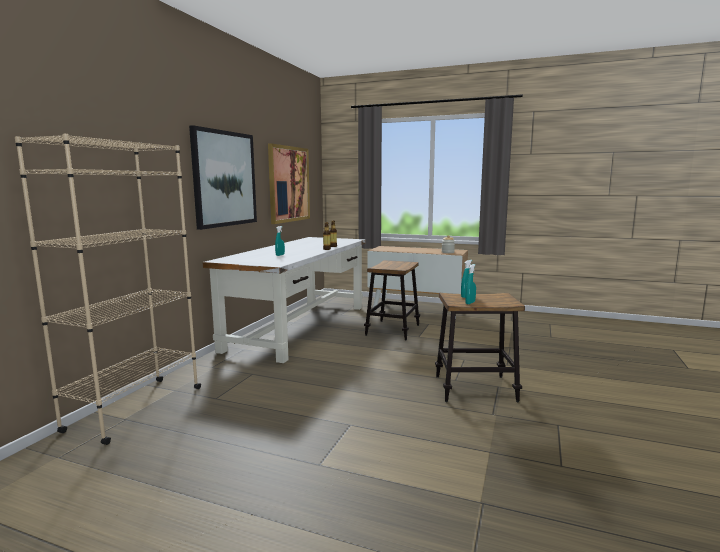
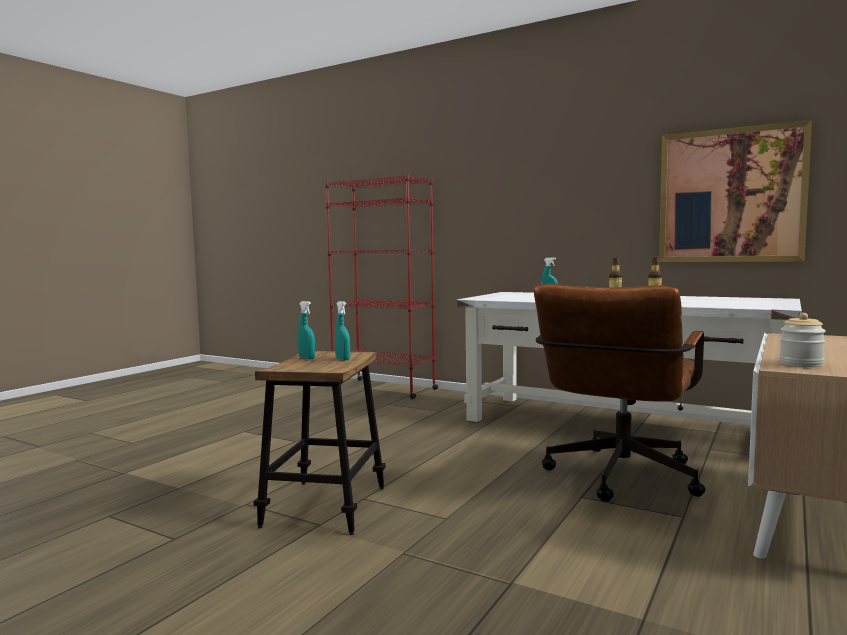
camera: 100 degrees right, 5 degrees down
(135, 409) = (384, 388): beige bookcase -> red bookcase
(224, 179) = (553, 198): picture -> none
(393, 330) = (618, 480): stool -> brown office chair

